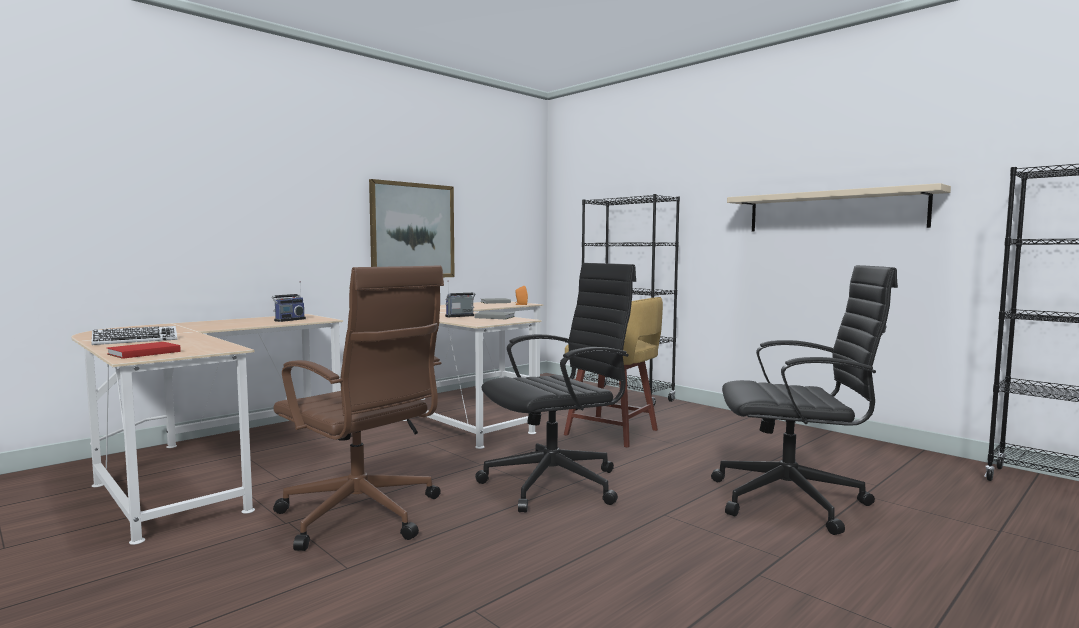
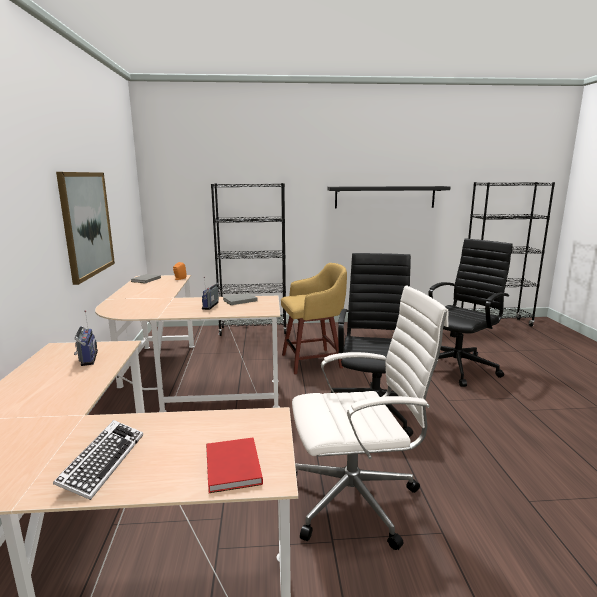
camera: 50 degrees left, 10 degrees up
(362, 516) = (356, 498): brown office chair -> white office chair
(833, 211) = (385, 197): beige shelf -> black shelf

